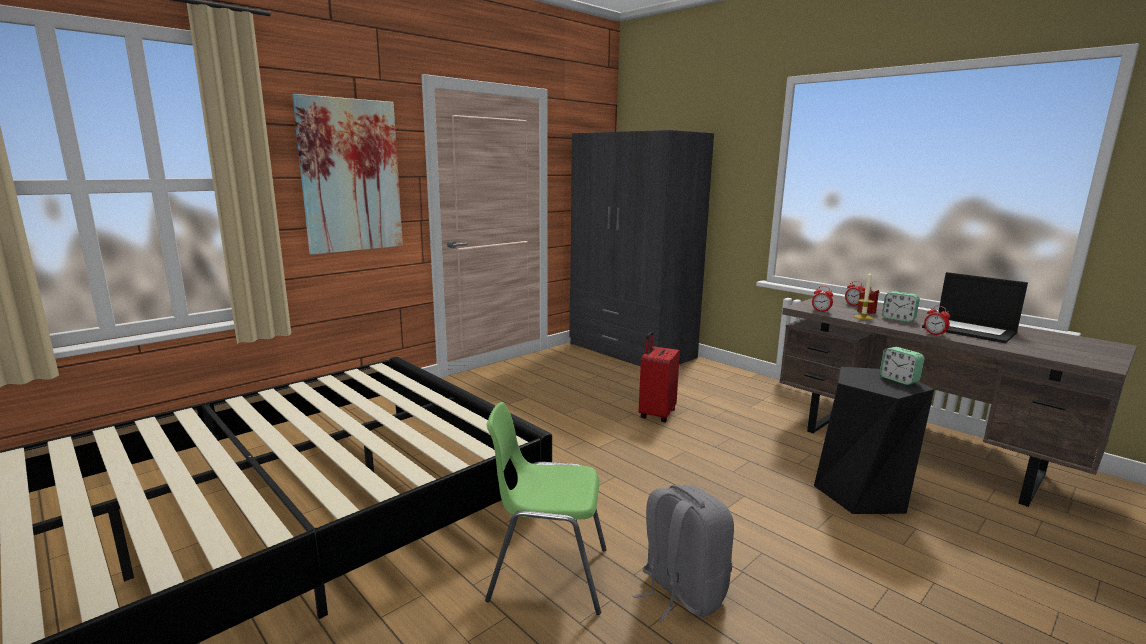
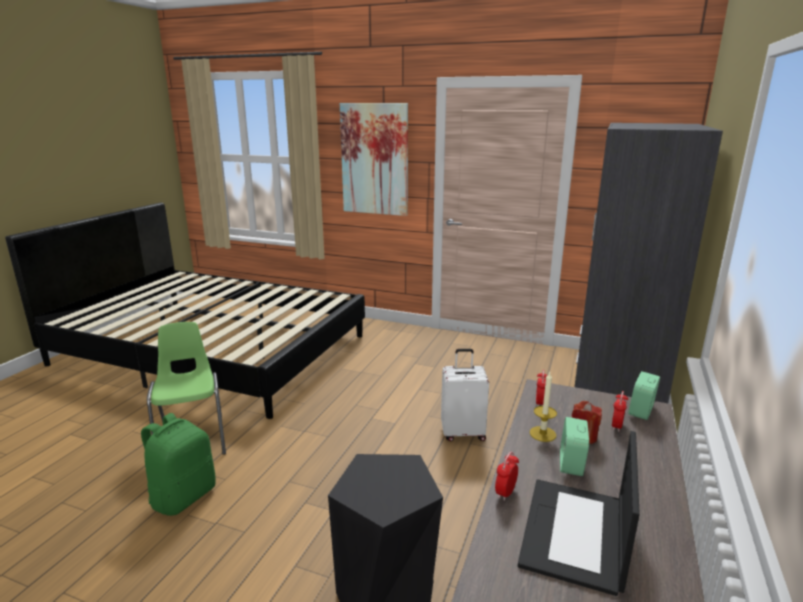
camera: 65 degrees right, 5 degrees up
(656, 414) = (463, 432): red suitcase -> white suitcase
(680, 592) = (183, 496): grey backpack -> green backpack
(899, 380) = (398, 498): alarm clock -> alarm clock (641, 411)

